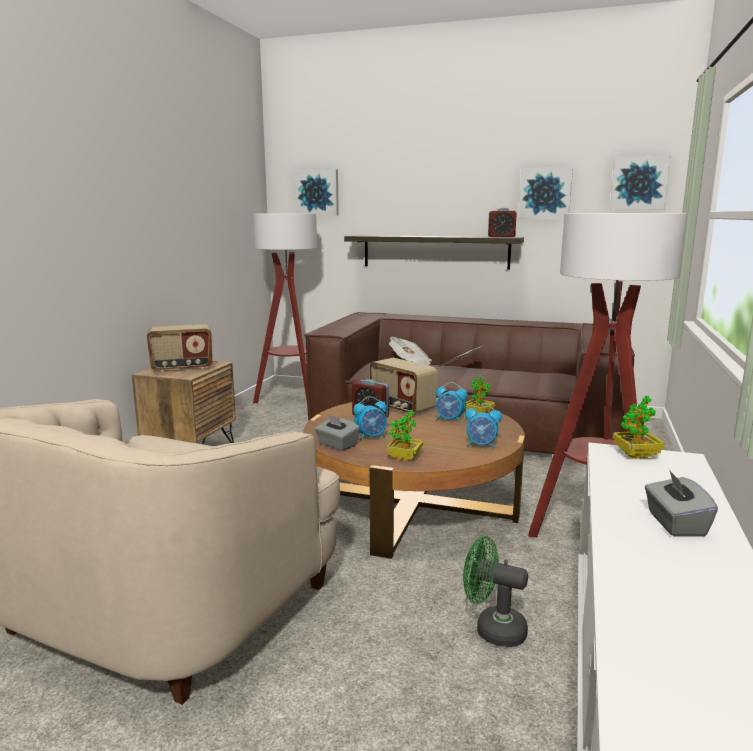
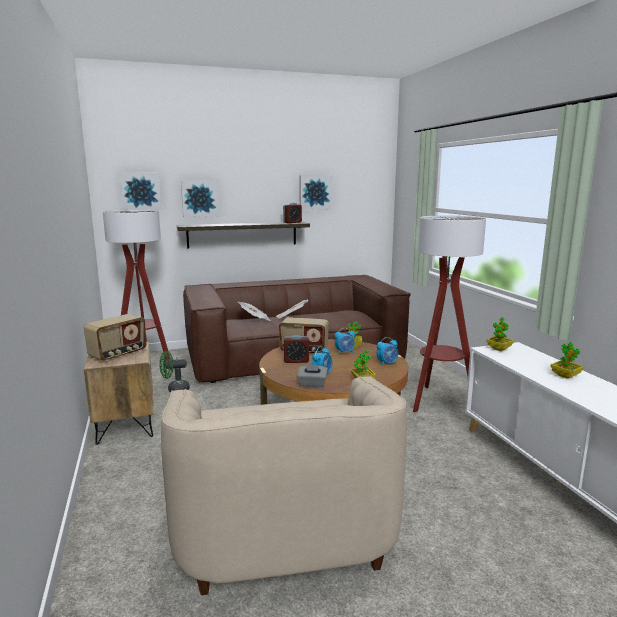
camera: 35 degrees left, 0 degrees up
(492, 629) = (460, 463): green fan -> green fan (175, 389)
(639, 183) = (368, 186): picture -> picture (199, 198)
(675, 524) = (565, 376): grey tissue box -> potted plant

